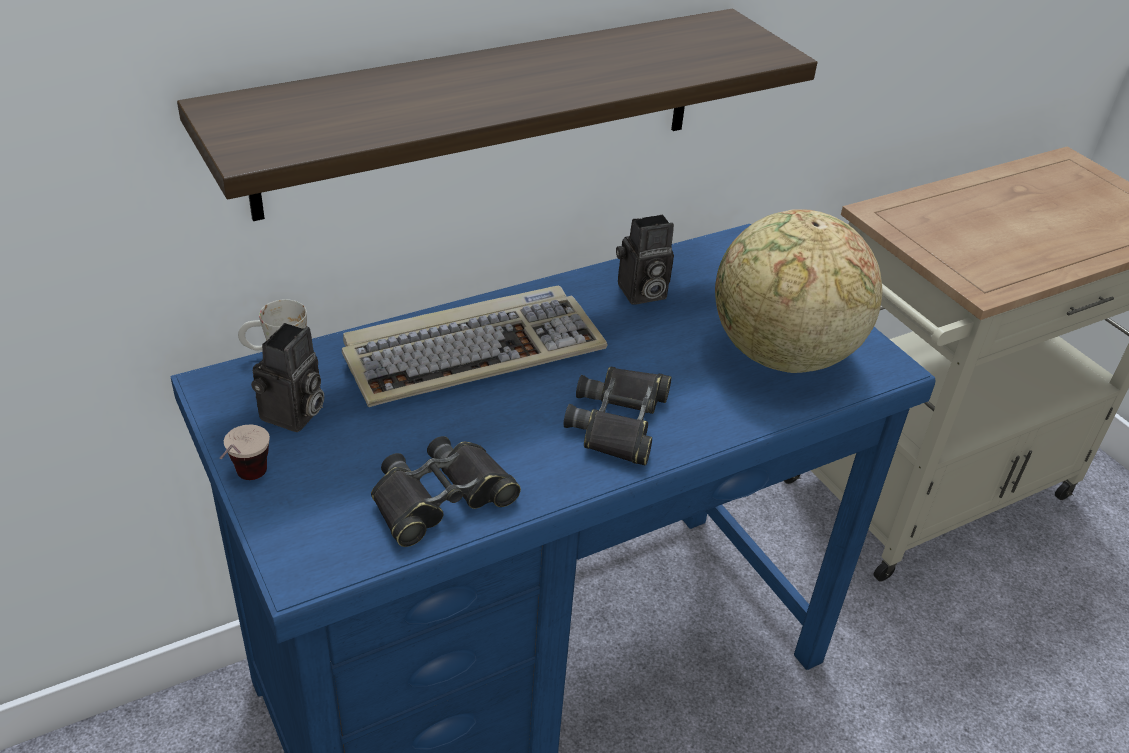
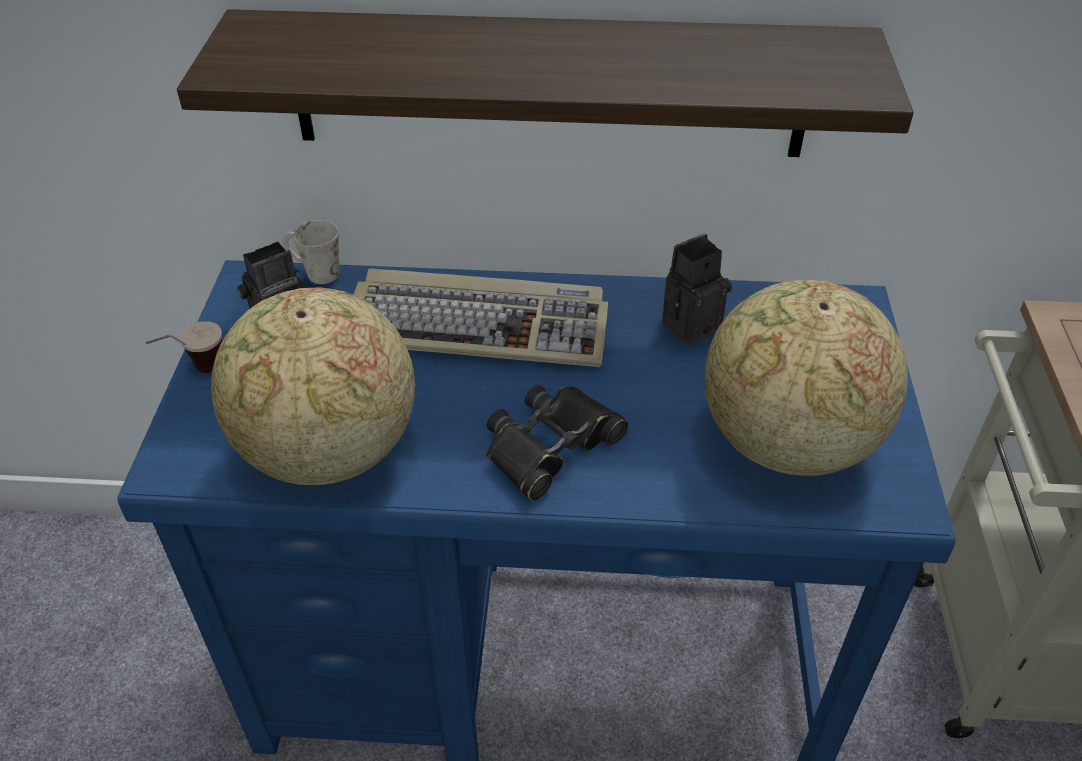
camera: 35 degrees right, 5 degrees up
(440, 498) = (328, 452): black binoculars -> globe
(640, 293) = (691, 323): camera -> camera turned 135 degrees clockwise

